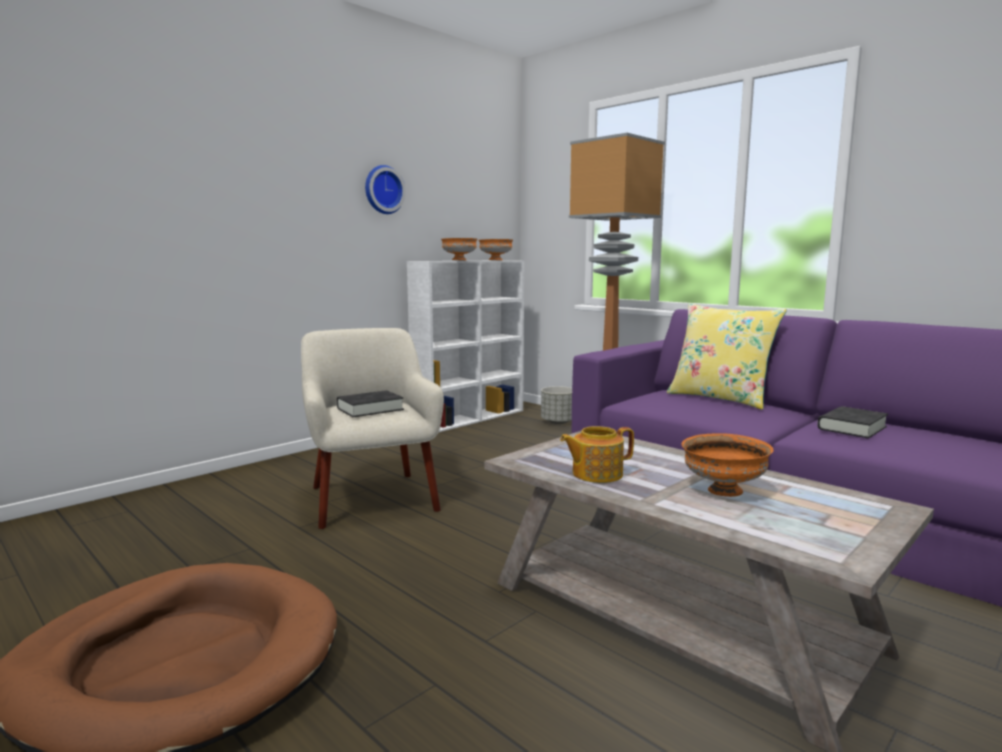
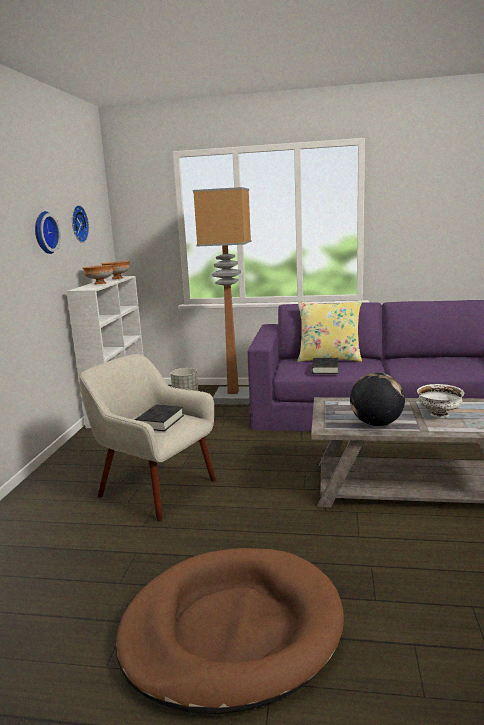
camera: 35 degrees left, 5 degrees up
(449, 189) = (77, 224): none -> wall clock
(596, 474) = (376, 424): teapot -> globe
(723, 491) = (439, 415): orange bowl -> white bowl
(851, 428) = (414, 363): black book -> black book (325, 369)

